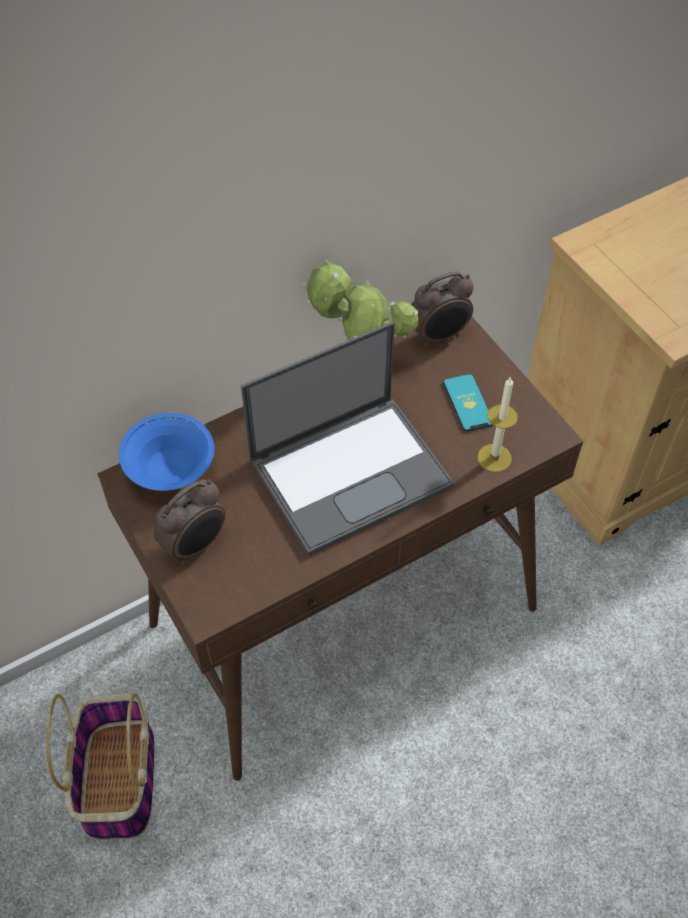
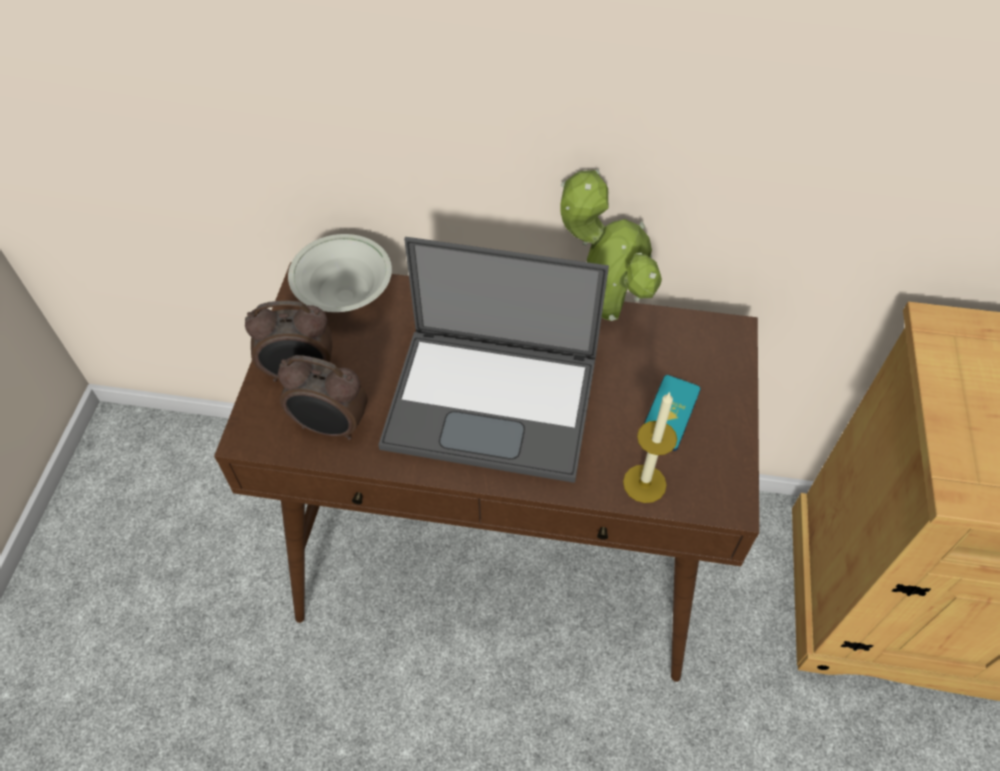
camera: 40 degrees right, 0 degrees up
(118, 778) = (220, 548): basket -> none
(170, 471) = (345, 297): blue bowl -> white bowl
(439, 336) = (703, 332): alarm clock -> alarm clock (331, 427)

